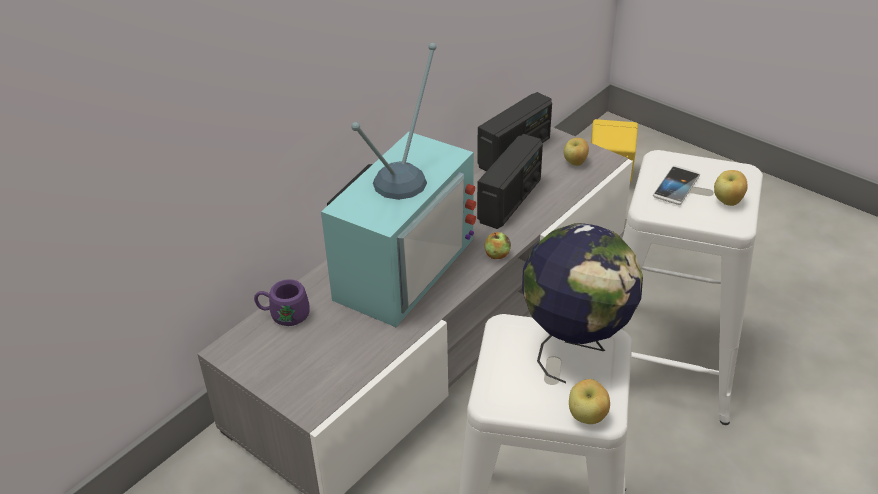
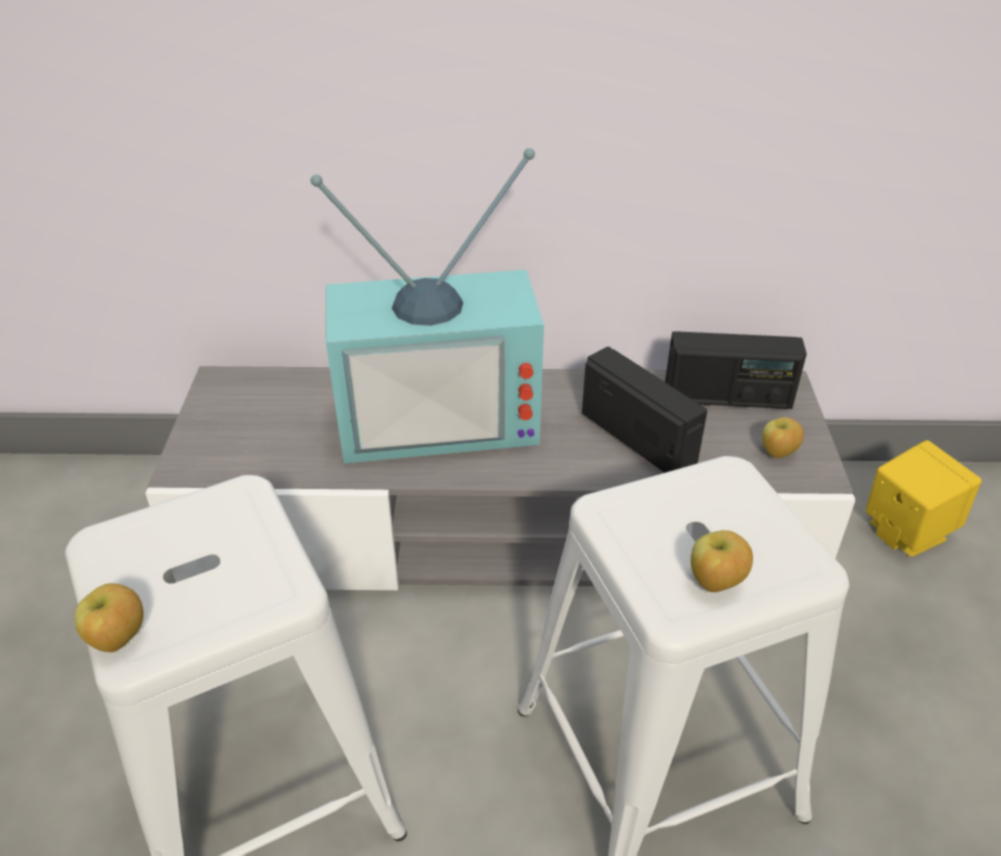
camera: 50 degrees right, 0 degrees up
(284, 315) = (292, 385): purple mug -> none
(497, 255) = (534, 475): apple -> none
(510, 201) = (638, 438): radio -> radio turned 120 degrees counterclockwise
(575, 347) = (247, 568): globe -> none
(676, 186) = (685, 514): phone -> none

